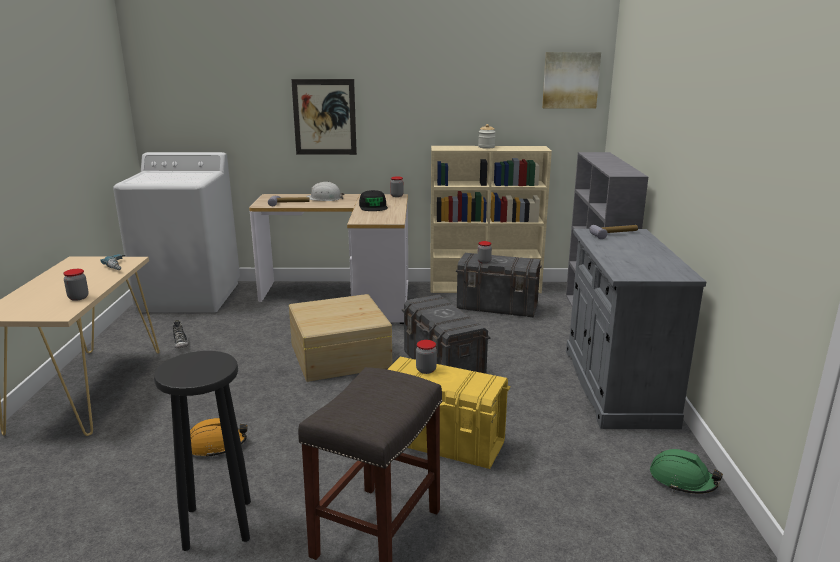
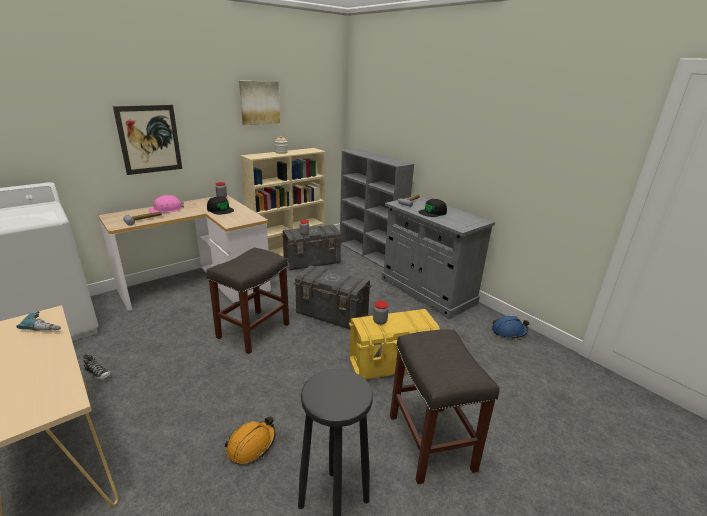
camera: 40 degrees left, 5 degrees up
(78, 297) = (55, 376): jar -> none
(324, 198) = (166, 209): white hard hat -> pink hard hat
(339, 355) = (253, 331): beige storage box -> grey stool
(570, 80) = (324, 101): picture -> picture (259, 102)
(621, 251) = (432, 212): none -> black cap
(682, 480) = (509, 331): green hard hat -> blue hard hat

